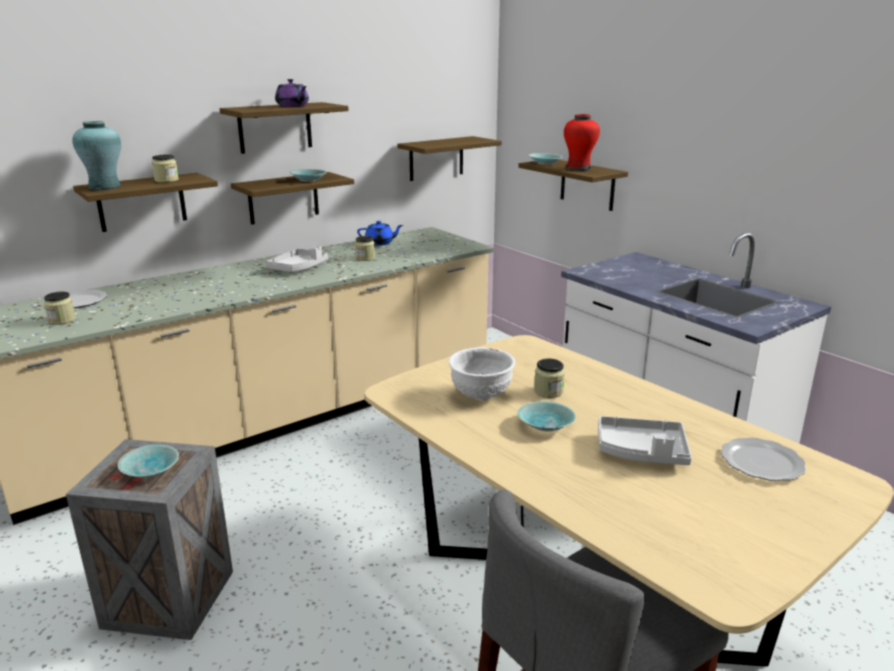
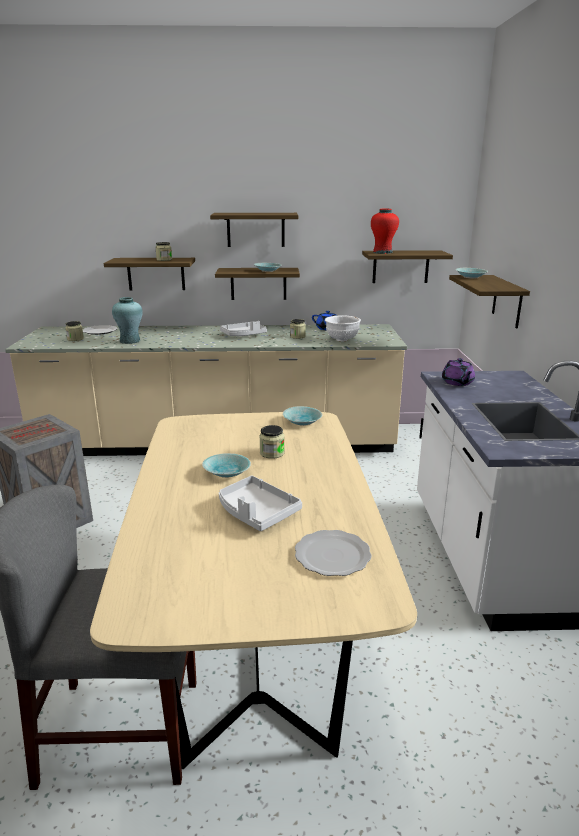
camera: 35 degrees right, 0 degrees up
(104, 187) = (124, 260): turquoise vase -> turquoise vase (130, 341)
(152, 469) = (35, 432): turquoise bowl -> turquoise bowl (303, 422)
(292, 106) = (260, 213): purple teapot -> purple teapot (457, 383)
(480, 395) = (223, 441): white bowl -> white bowl (341, 340)
(578, 168) = (489, 283): red vase -> red vase (382, 252)

